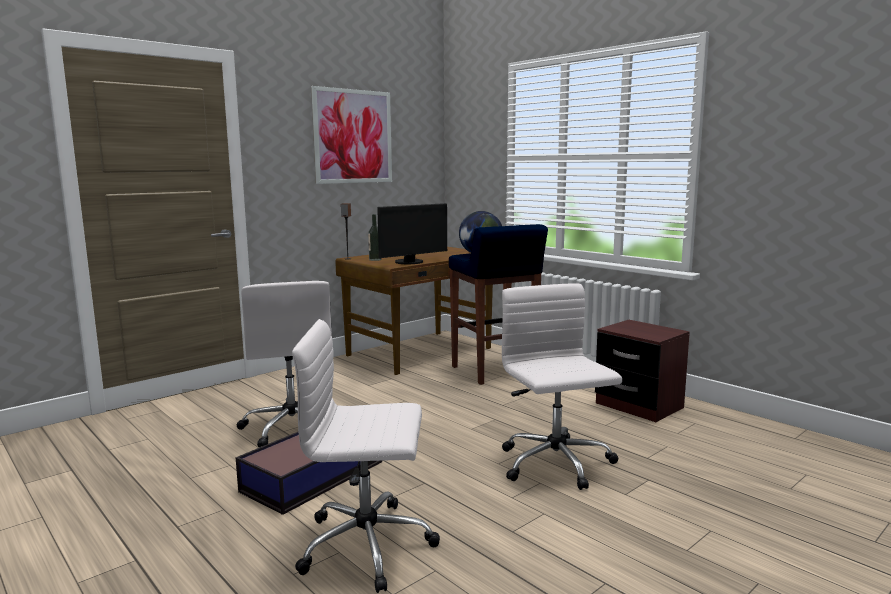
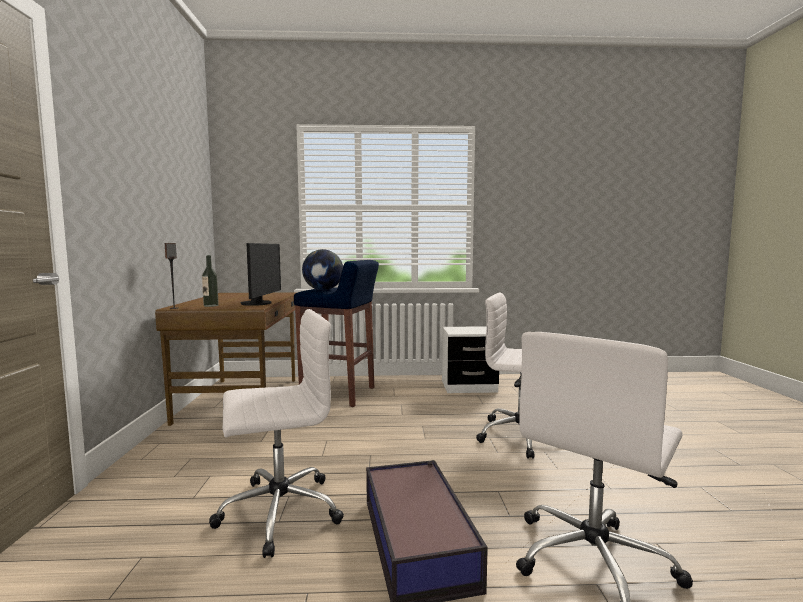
camera: 50 degrees left, 5 degrees down
(292, 426) = (277, 512): white office chair -> white office chair turned 45 degrees counterclockwise
(353, 136) = (157, 168): picture -> none
(638, 406) = (469, 386): brown nightstand -> white nightstand

